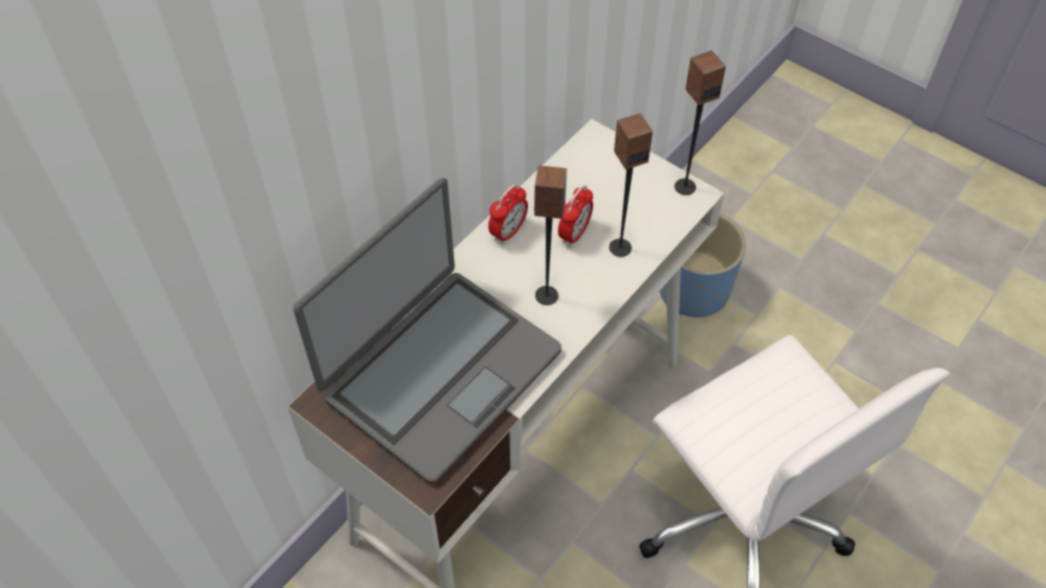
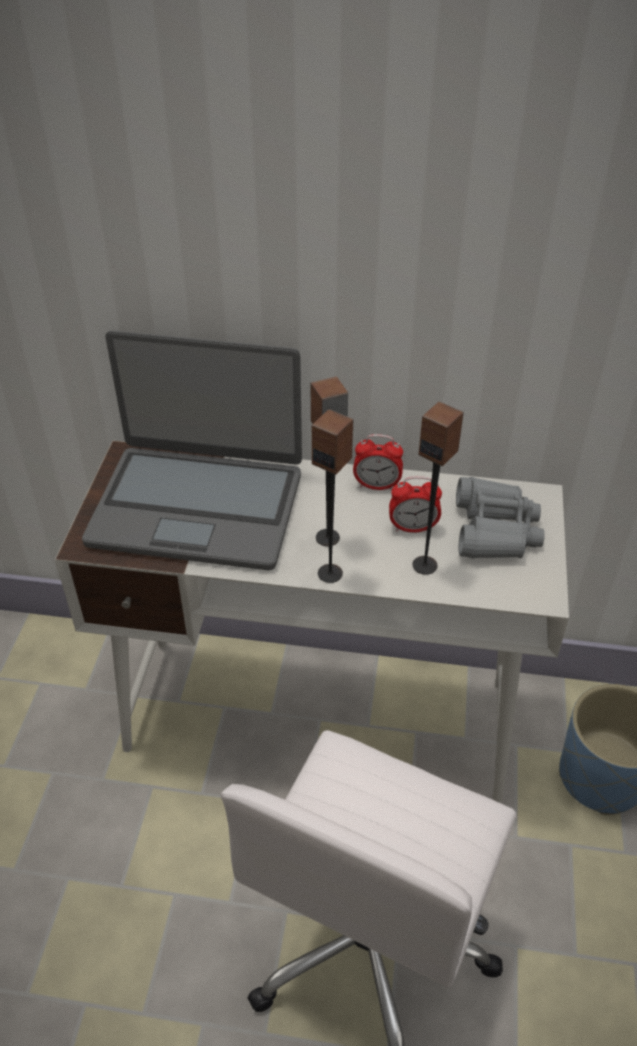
camera: 60 degrees right, 10 degrees down
(612, 185) = (494, 530): none -> grey binoculars
(684, 186) = (545, 583): speaker -> speaker (330, 573)

